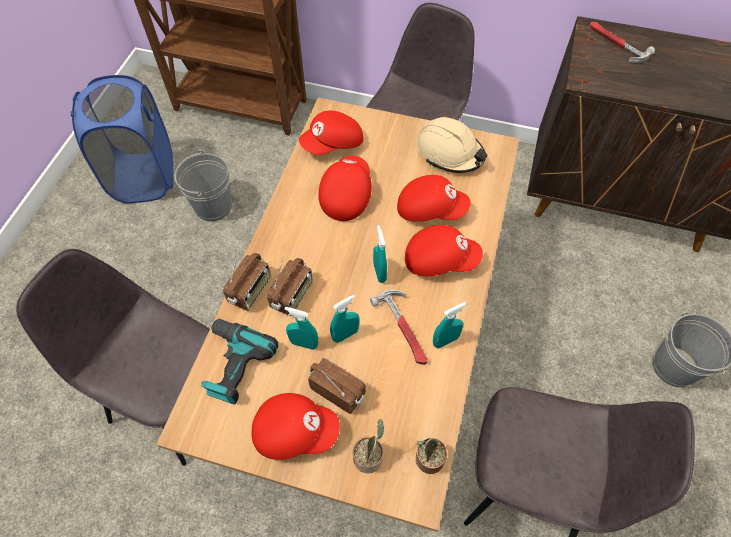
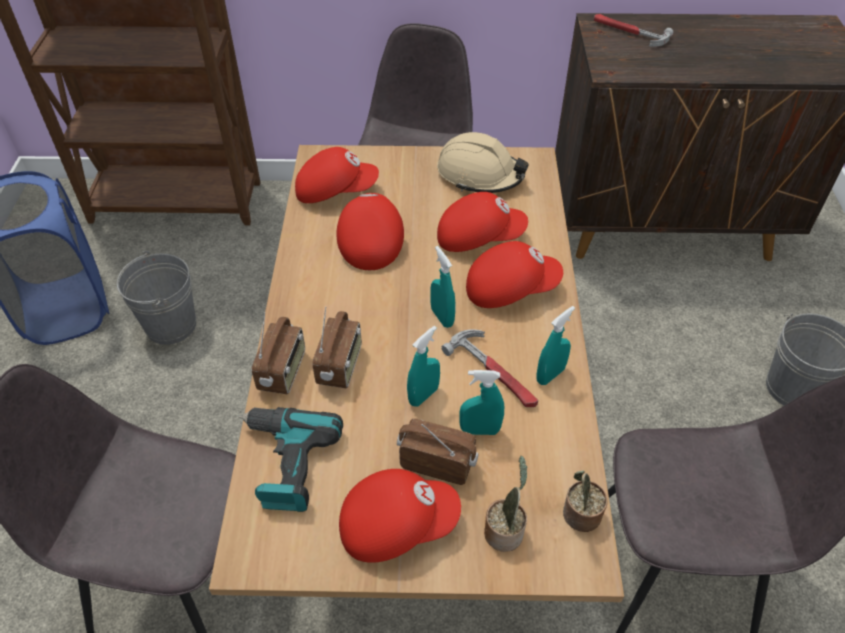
camera: 15 degrees left, 10 degrees down
(304, 343) = (373, 417): turquoise spray bottle -> turquoise spray bottle (480, 430)
(333, 144) = (335, 190): red cap -> red cap turned 135 degrees counterclockwise

